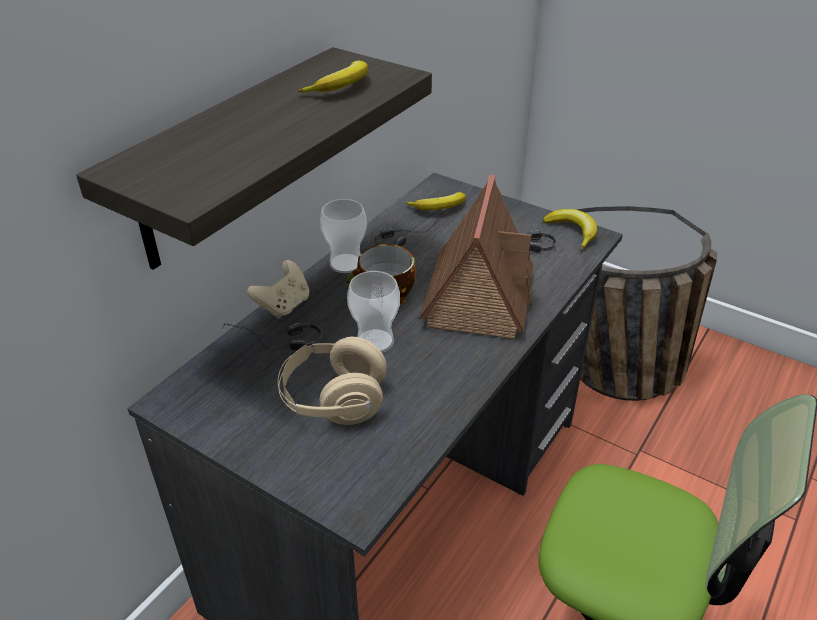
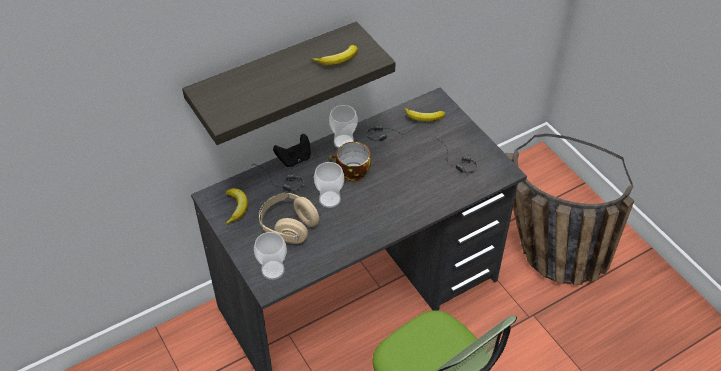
camera: 25 degrees right, 10 degrees up
(284, 306) = (294, 159): beige game controller -> black game controller
(347, 478) = (273, 270): none -> cup
(478, 295) = (405, 190): toy house -> none
(572, 232) = (494, 164): banana -> banana (236, 208)

